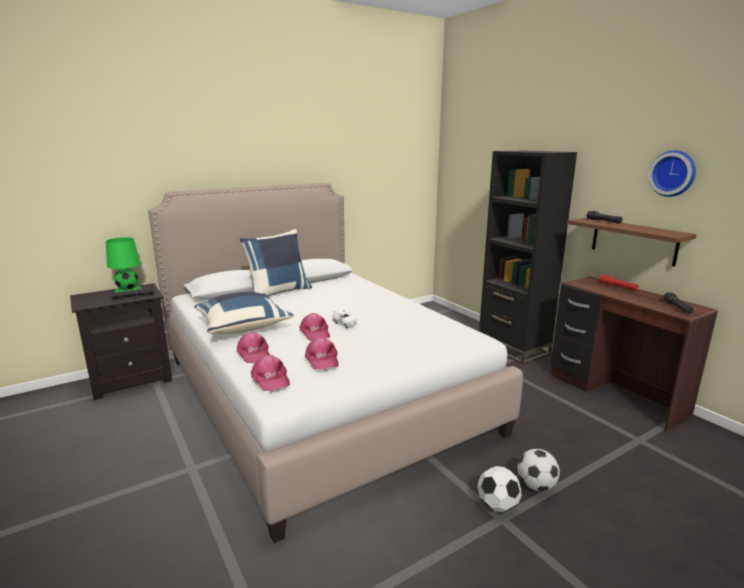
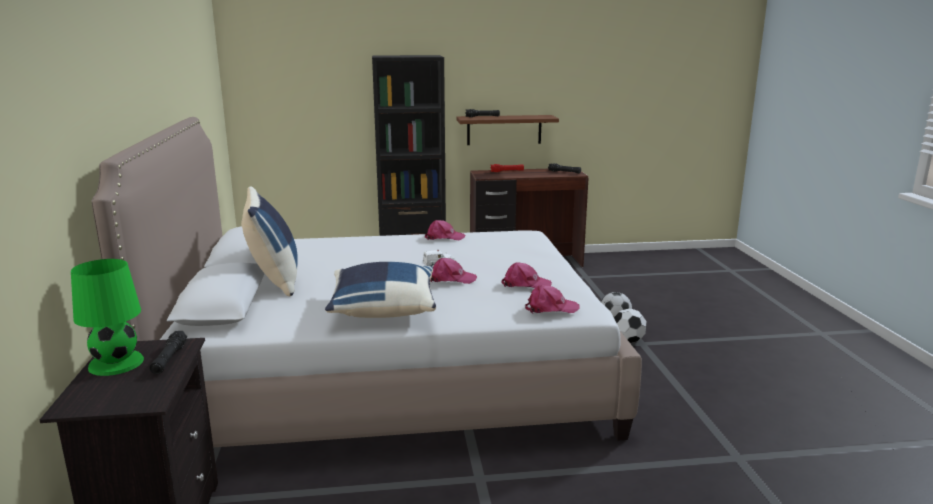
camera: 65 degrees left, 0 degrees up
(253, 354) = (476, 311): pink cap -> pink cap (444, 237)
(673, 173) = (527, 69): wall clock -> none

